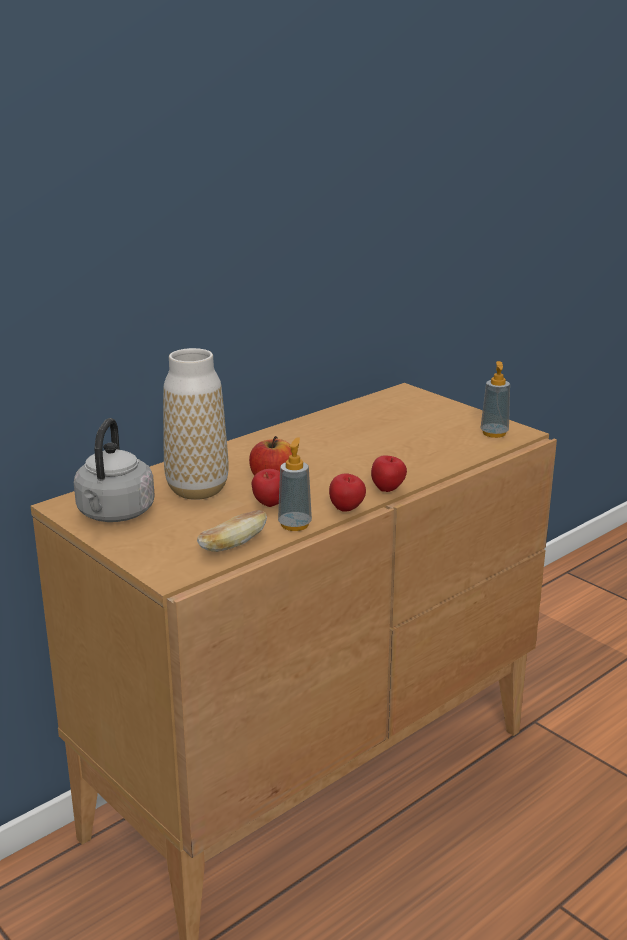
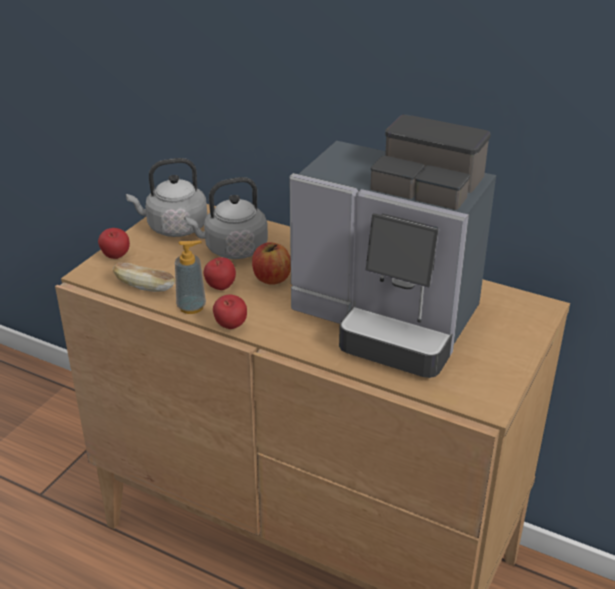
camera: 70 degrees right, 10 degrees up
(197, 490) = (232, 249): vase -> grey kettle
(384, 444) = (388, 320): none -> coffee machine
(388, 490) = (283, 341): apple -> apple (116, 257)
(494, 433) = (471, 386): soap dispenser -> none

